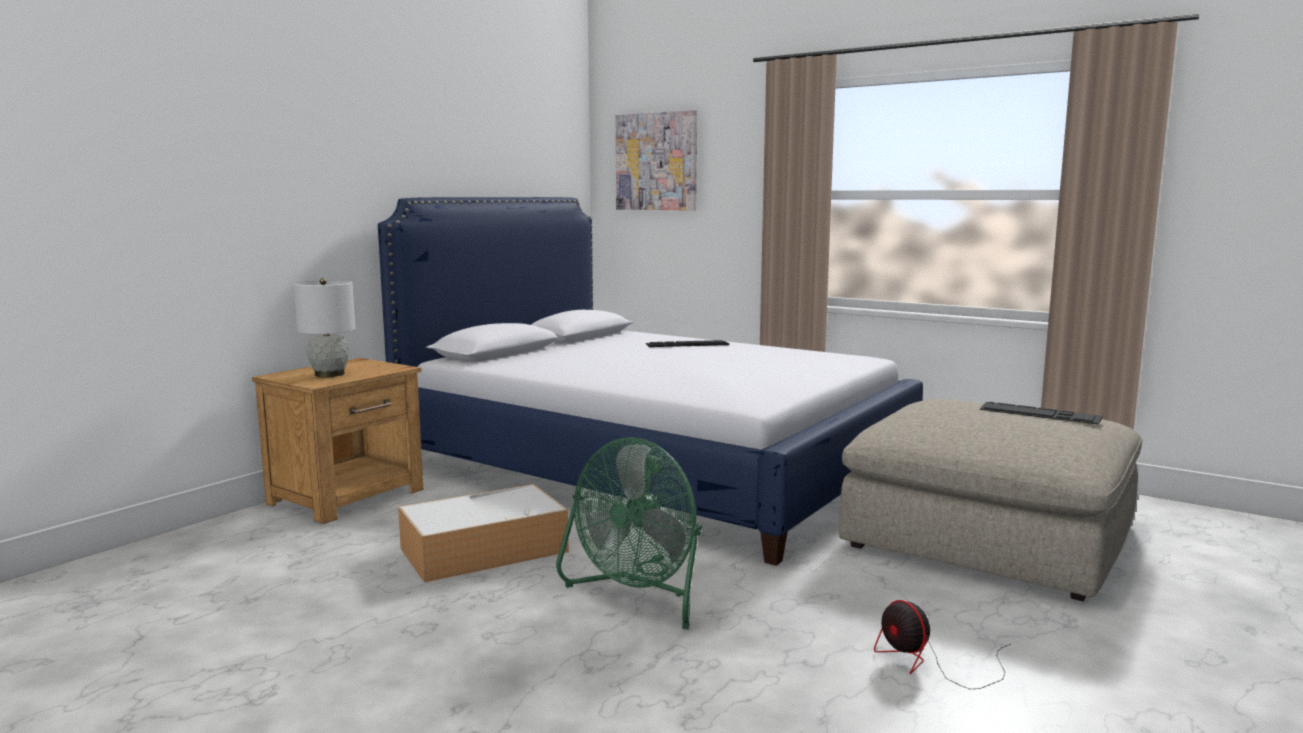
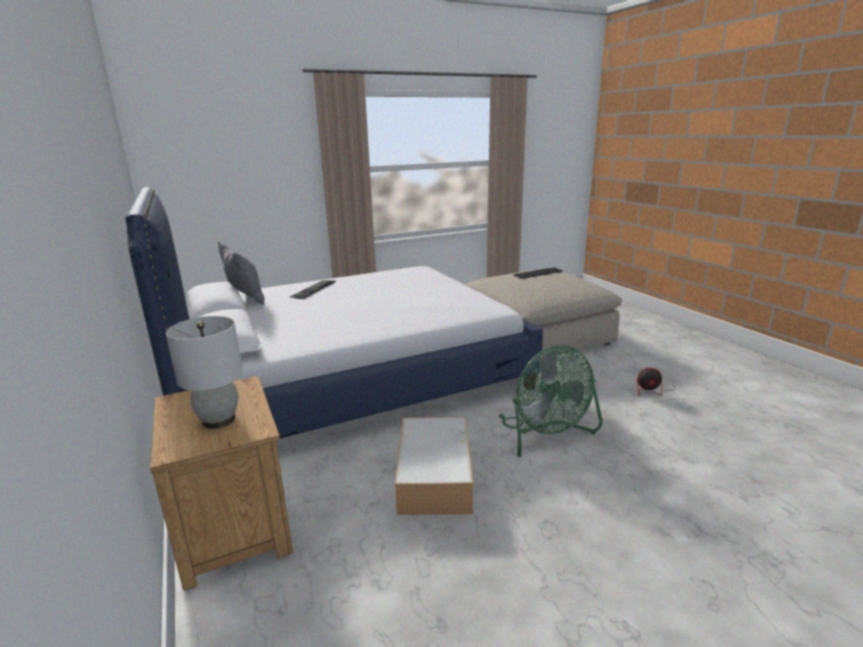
camera: 60 degrees left, 10 degrees up
(611, 337) = (245, 301): none -> grey pillow
(656, 161) = (209, 149): picture -> none

